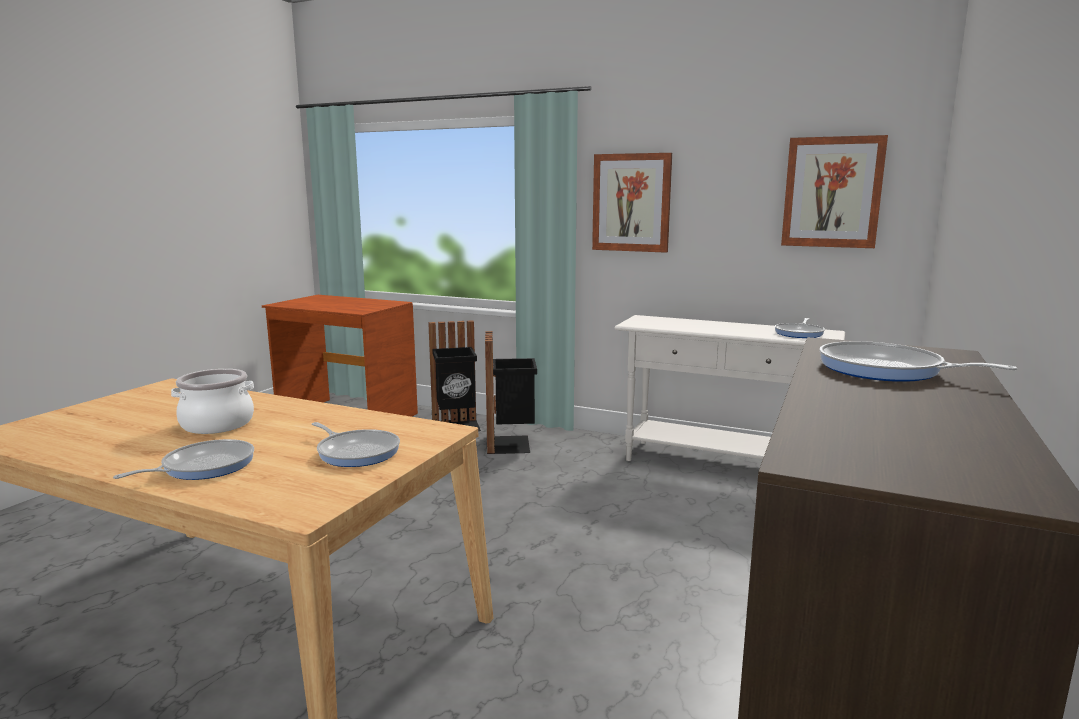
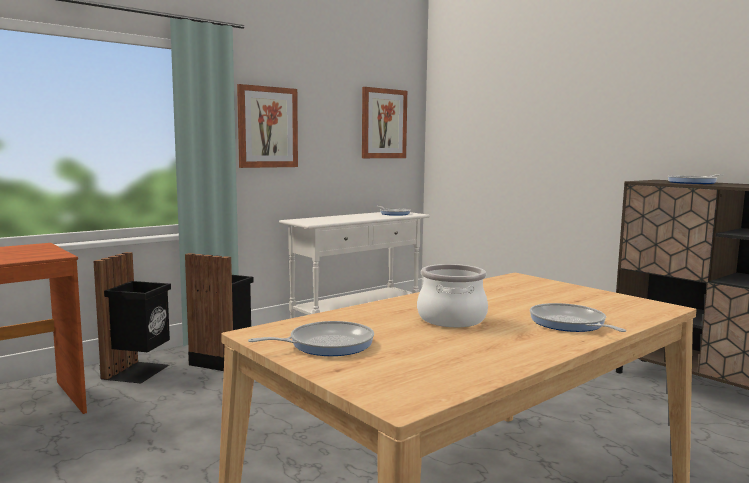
camera: 65 degrees left, 5 degrees down
(356, 452) = (553, 293): frying pan -> frying pan (326, 344)

